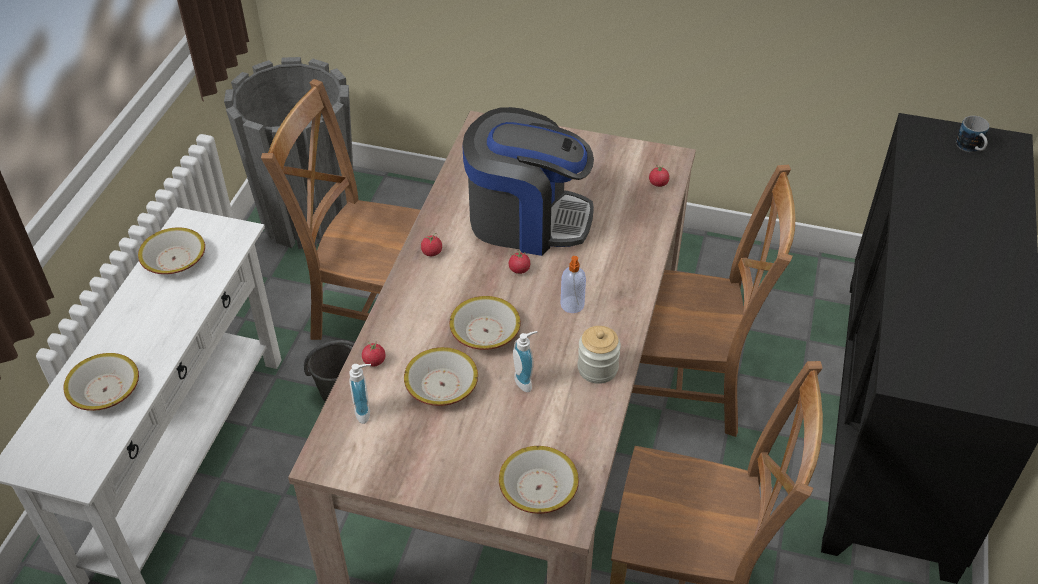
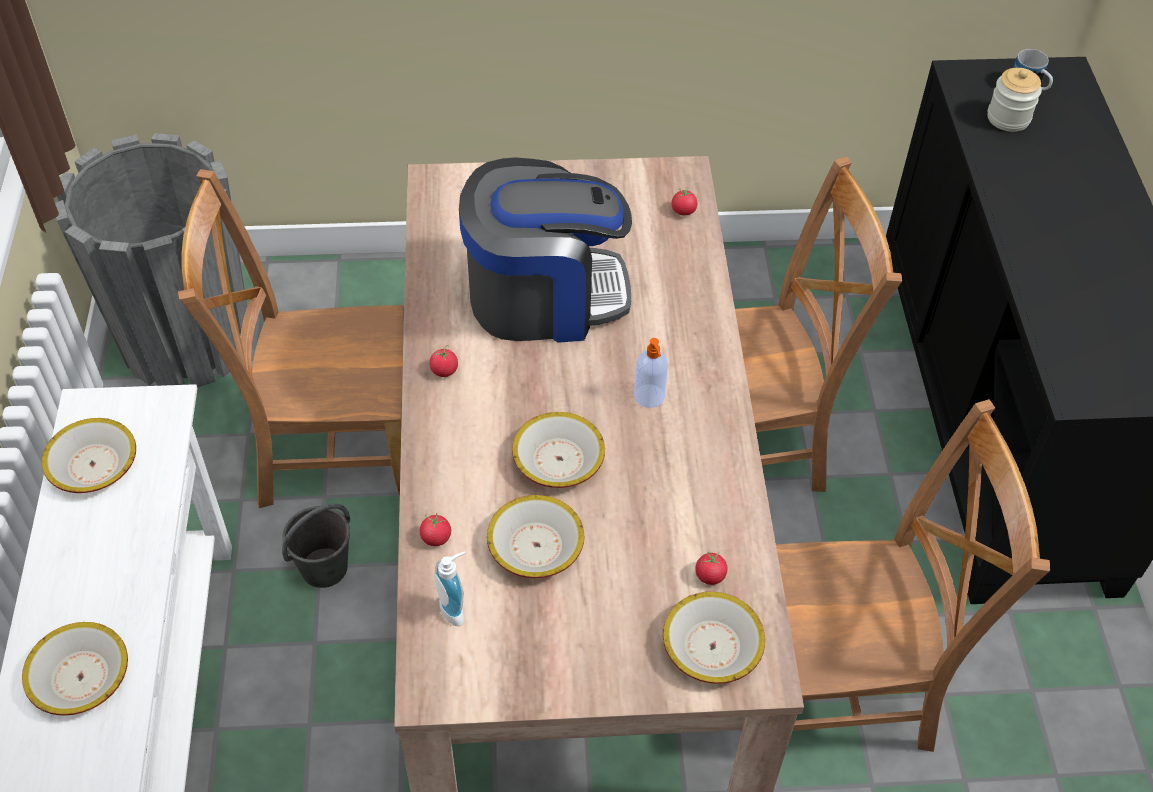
camera: 20 degrees left, 5 degrees up
(519, 269) = (564, 366): tomato -> tomato (710, 575)
(526, 381) = (637, 511): soap dispenser -> none
(597, 368) = (715, 471): jar -> jar (1008, 118)

